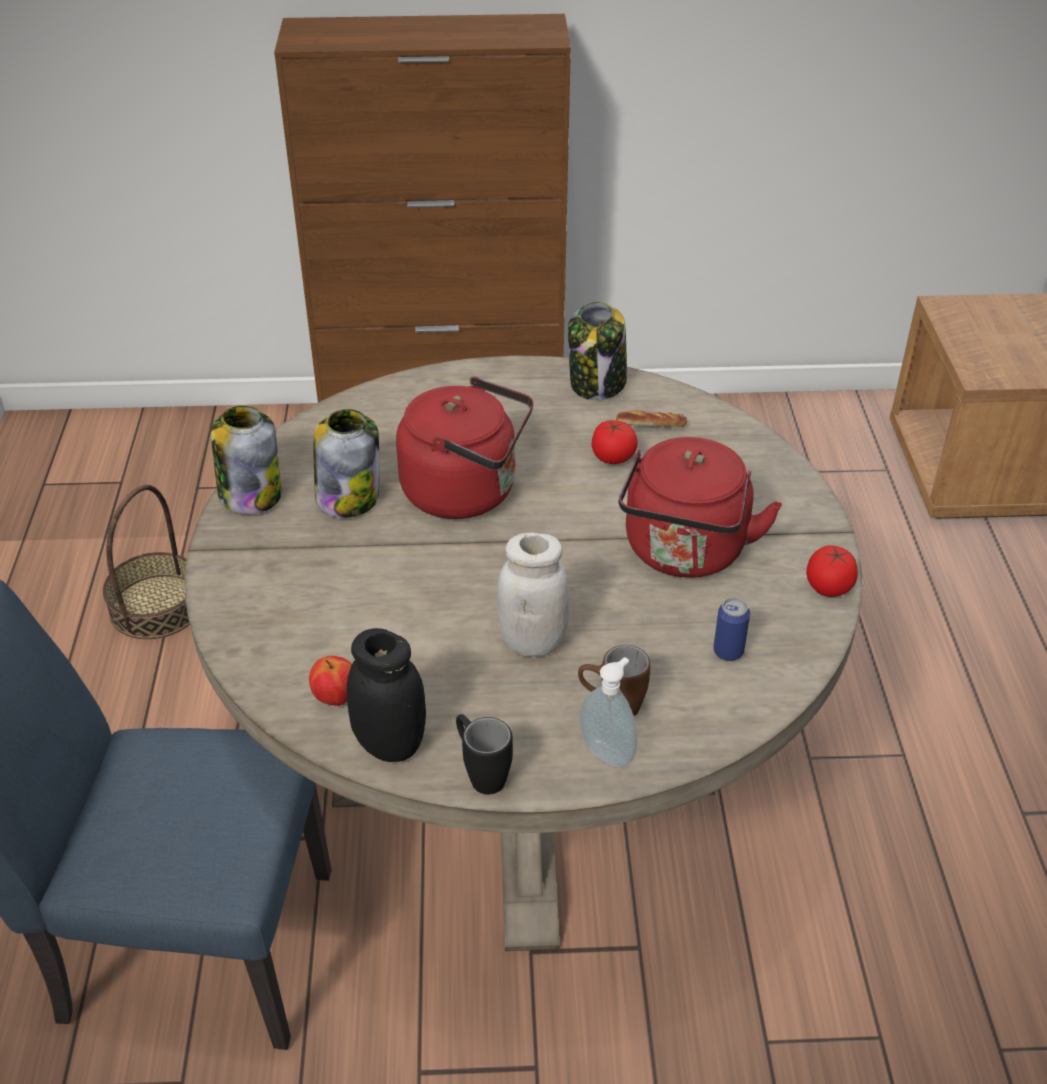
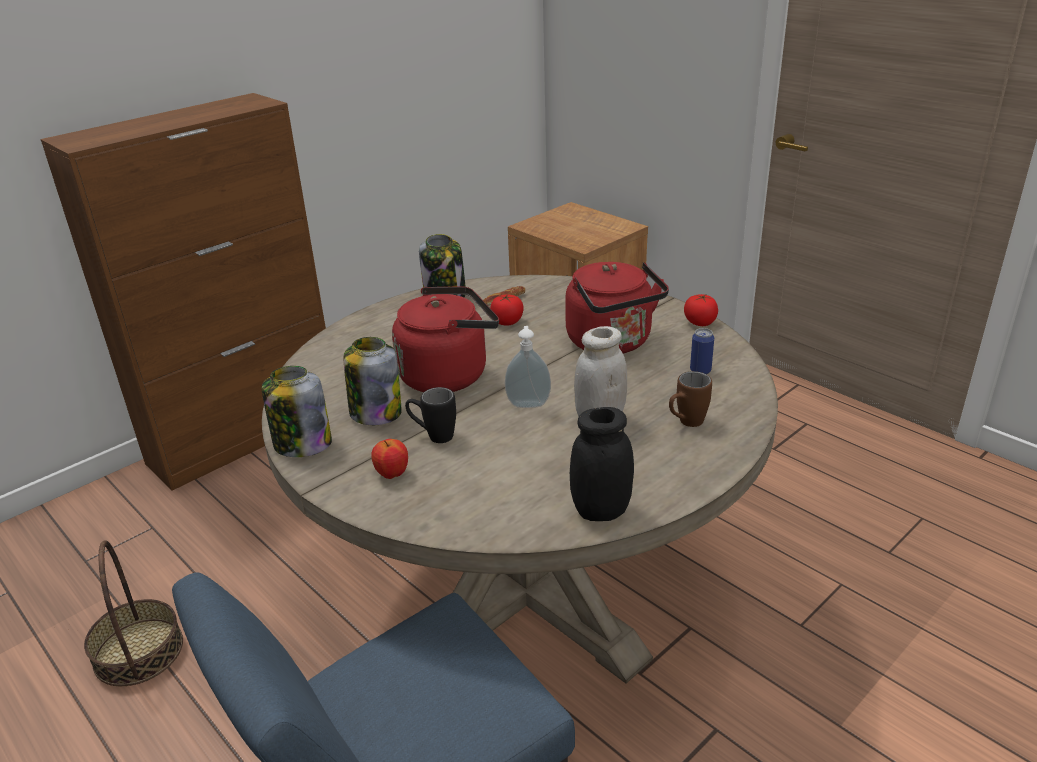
camera: 40 degrees left, 10 degrees down
(335, 698) = (531, 510): apple -> apple (392, 474)
(481, 773) = (672, 492): black mug -> black mug (433, 436)
(608, 752) = (717, 443): soap dispenser -> soap dispenser (528, 403)

